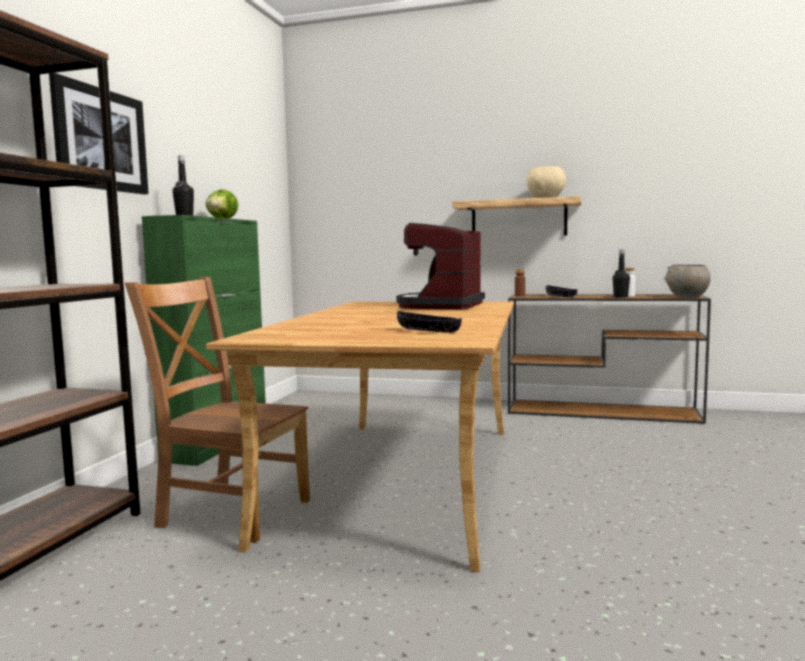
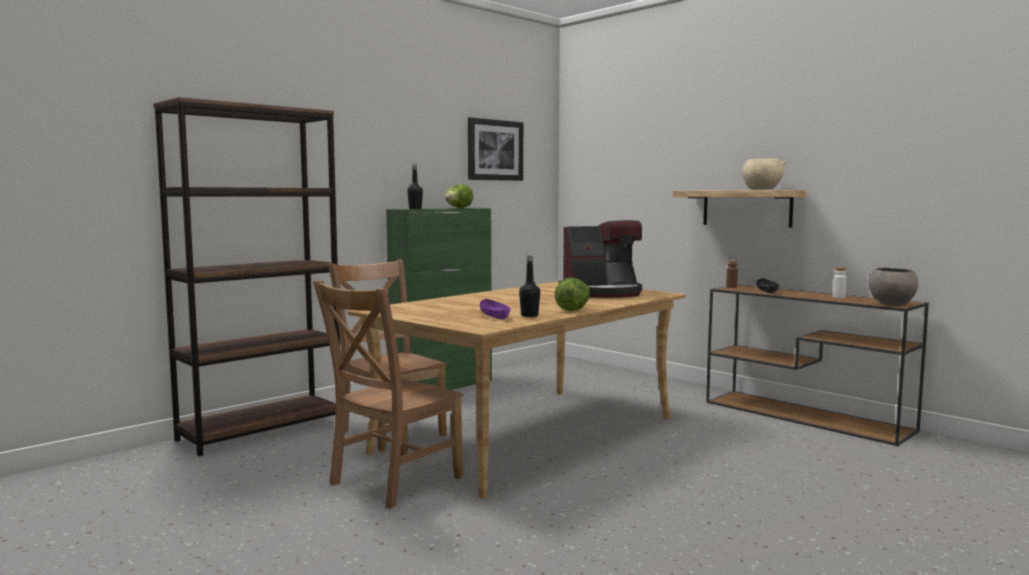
camera: 30 degrees right, 0 degrees up
(100, 139) = (355, 157): picture -> picture (495, 150)
(333, 583) = (392, 482): none -> brown chair
(428, 331) = (495, 316): black bowl -> purple bowl
(441, 306) = (602, 293): coffee machine -> coffee machine turned 150 degrees counterclockwise
(480, 318) = (573, 309): none -> lettuce
(620, 297) = (821, 298): black bottle -> black bottle (529, 316)

